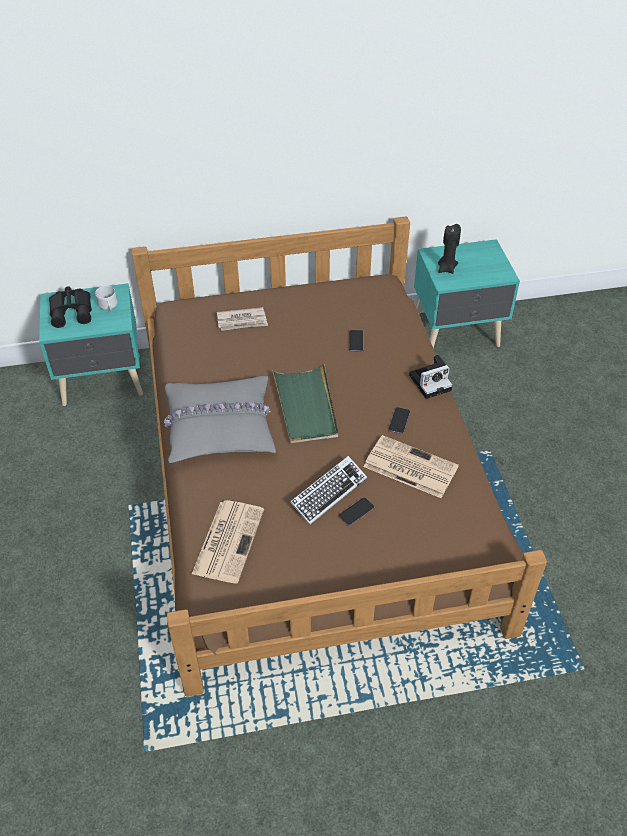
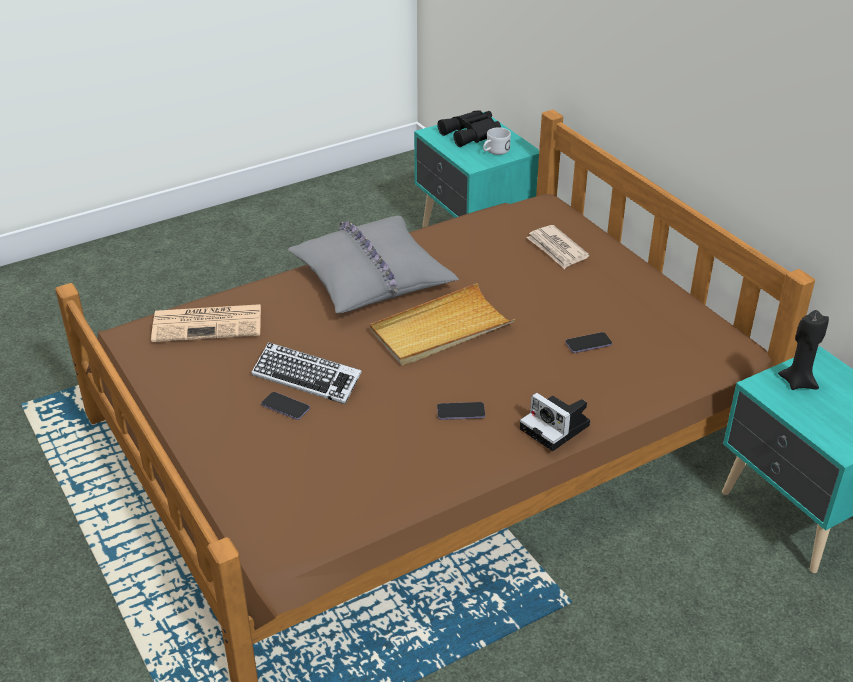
camera: 70 degrees right, 10 degrees down
(306, 406) = (441, 329): green tray -> beige tray
(409, 467) = (382, 437): newspaper -> none

